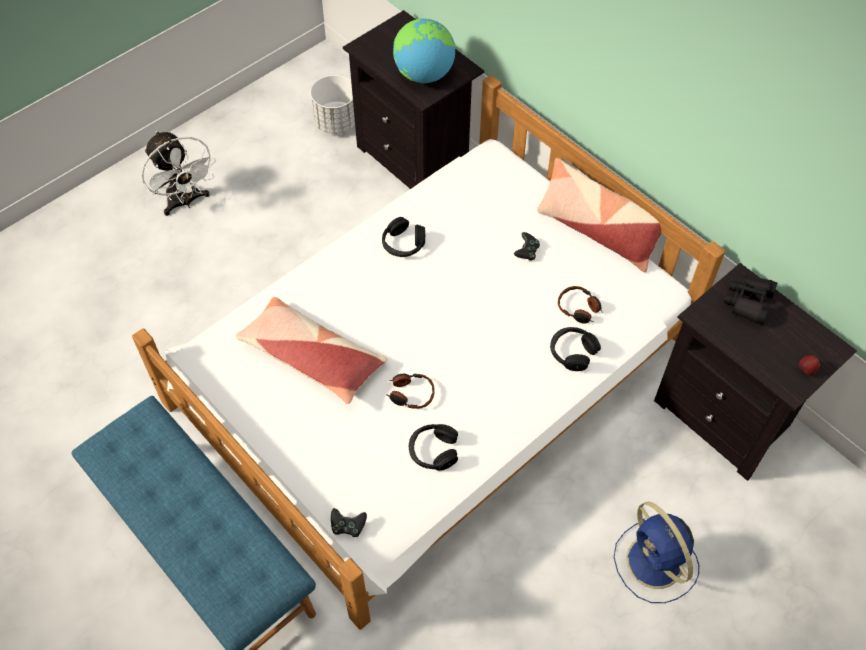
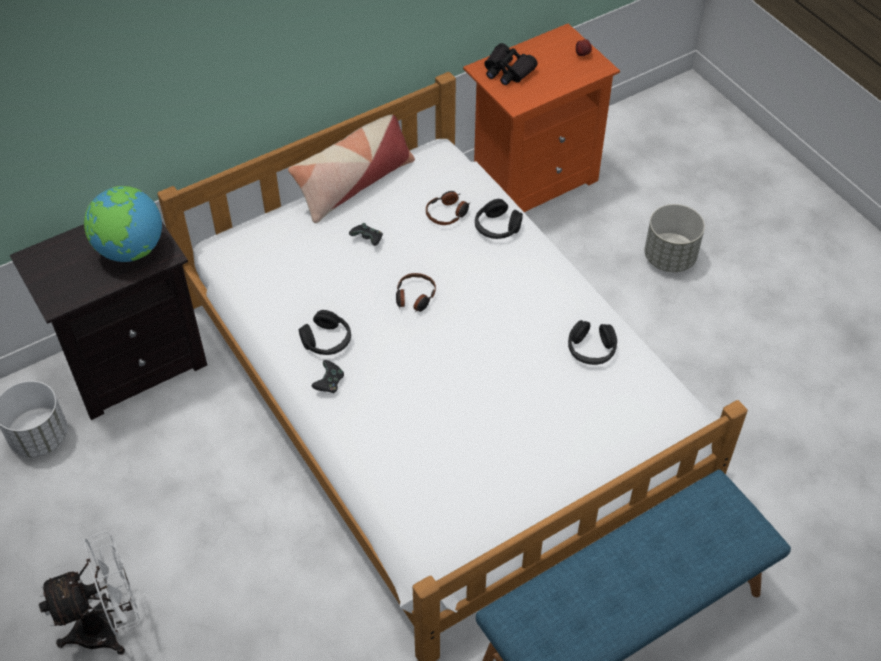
camera: 80 degrees left, 5 degrees down
(311, 357) = (460, 441): pillow -> none
(348, 526) = (666, 430): black game controller -> black game controller (329, 383)
(410, 394) = (523, 359): headphones -> headphones (414, 297)
(656, 564) = (670, 257): blue fan -> grey planter
(726, 416) = (532, 179): black nightstand -> orange nightstand

